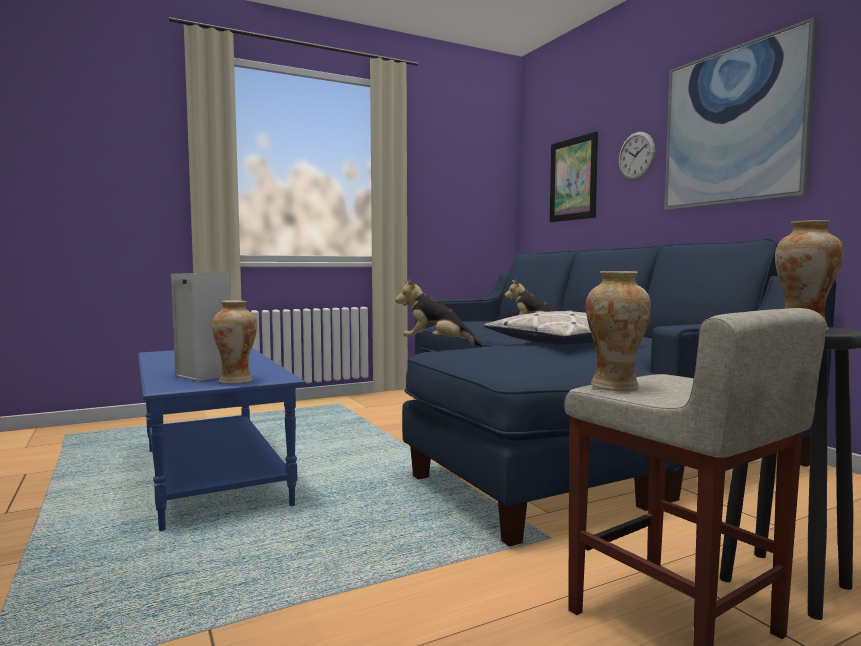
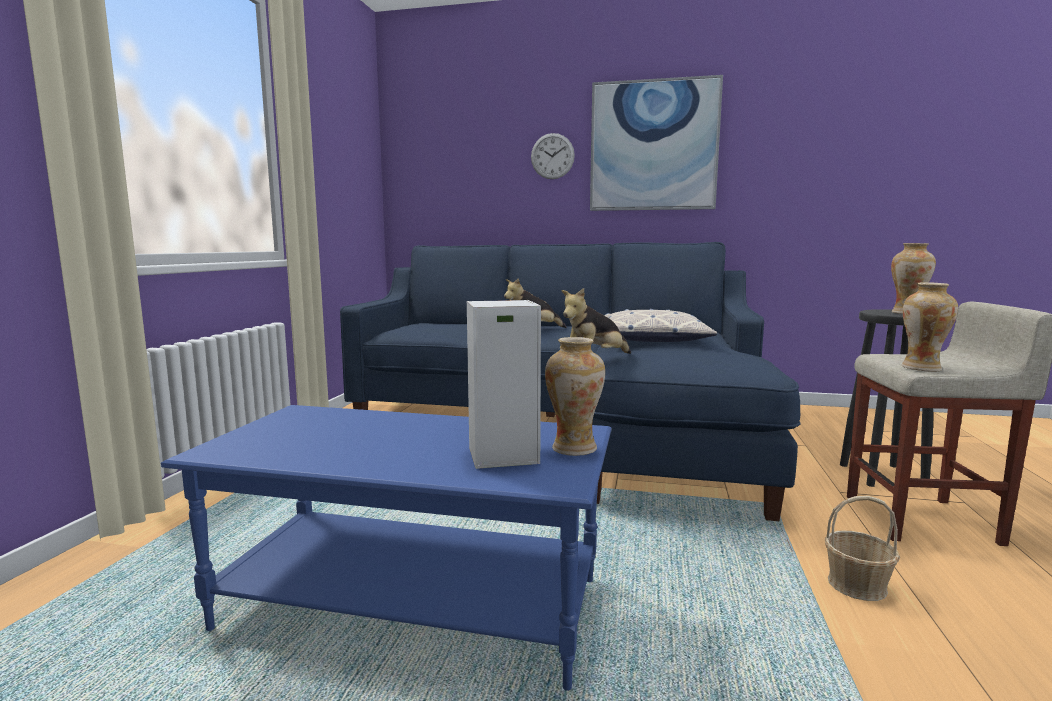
camera: 50 degrees left, 5 degrees up
(424, 602) = (857, 585): none -> basket
(573, 179) = (469, 169): picture -> none

